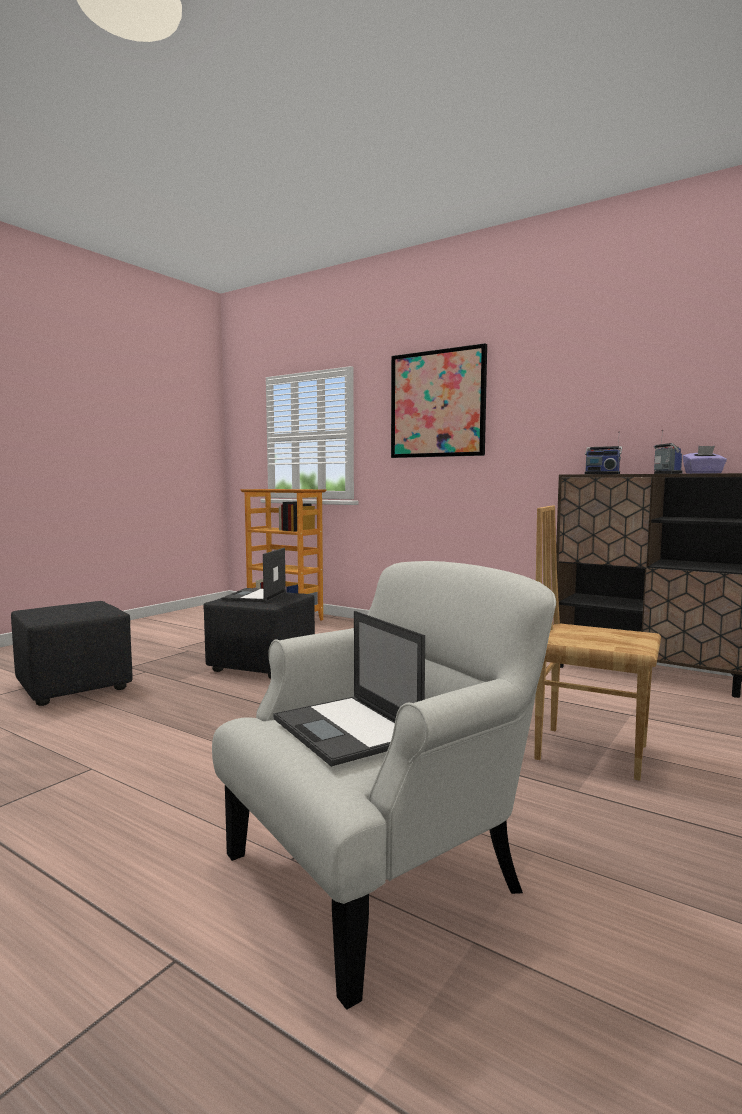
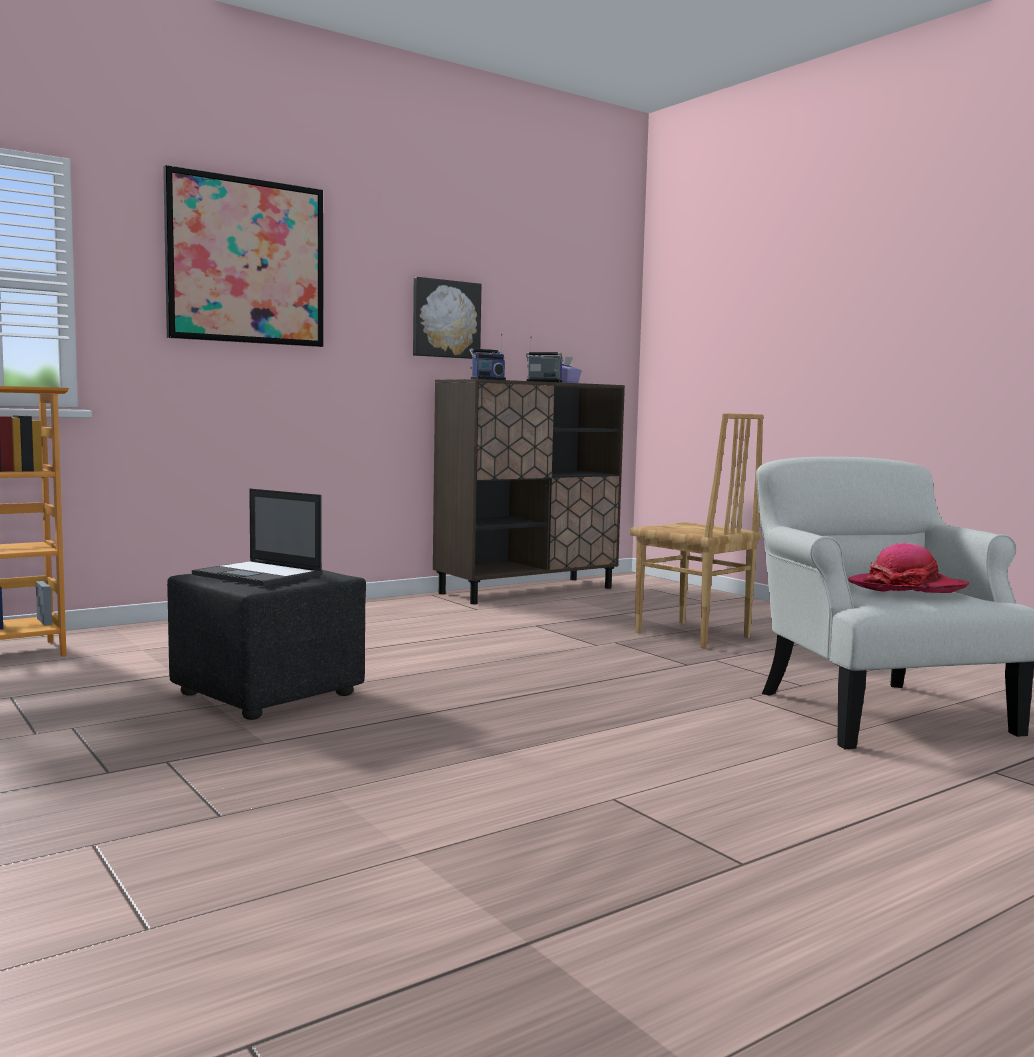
camera: 70 degrees left, 0 degrees up
(74, 686) = (177, 815): black ottoman -> none
(348, 730) = (907, 587): laptop -> hat
(590, 751) = (691, 635): brown chair -> brown chair turned 90 degrees counterclockwise
(592, 423) = (445, 319): none -> picture

